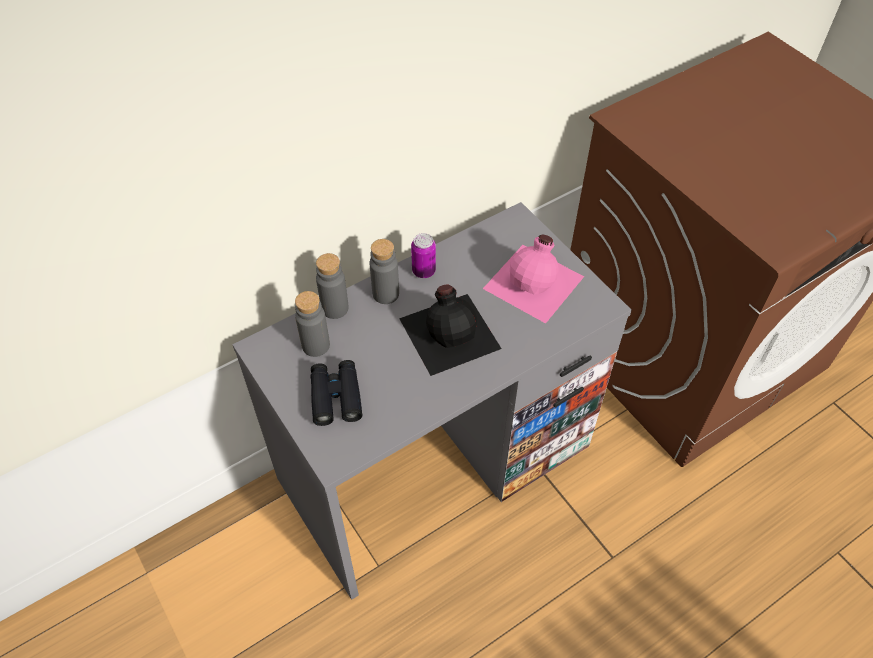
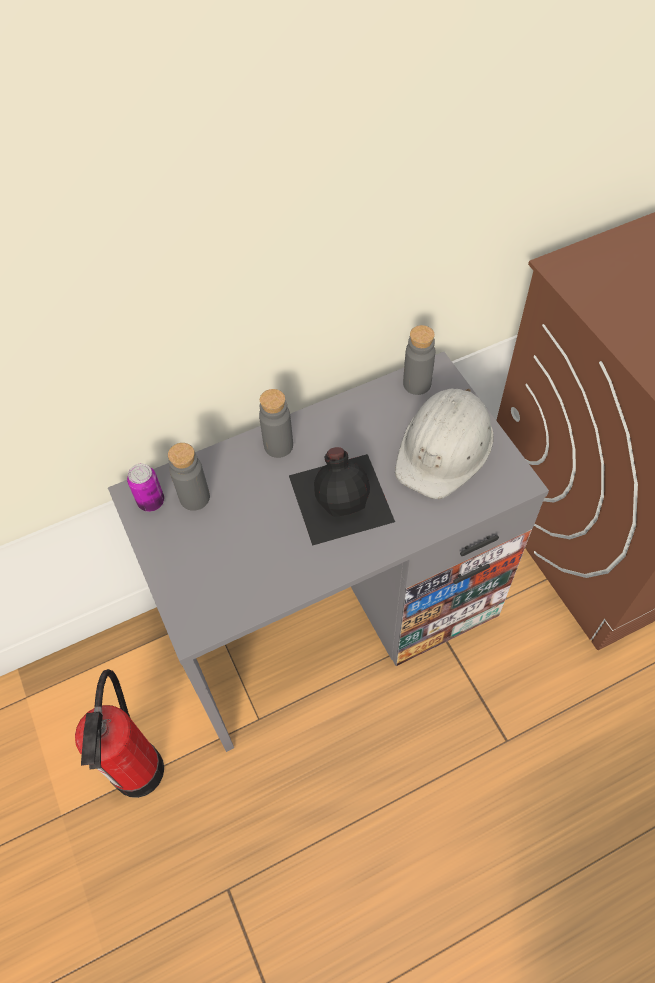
camera: 10 degrees right, 5 degrees up
(268, 627) = (139, 770): none -> fire extinguisher
(335, 308) = (221, 457): grey bottle -> grey bottle (417, 384)
(336, 397) = (207, 558): black binoculars -> none
(423, 271) = (324, 423): can -> can (151, 501)
(535, 282) = (445, 447): pink bottle -> white hard hat

